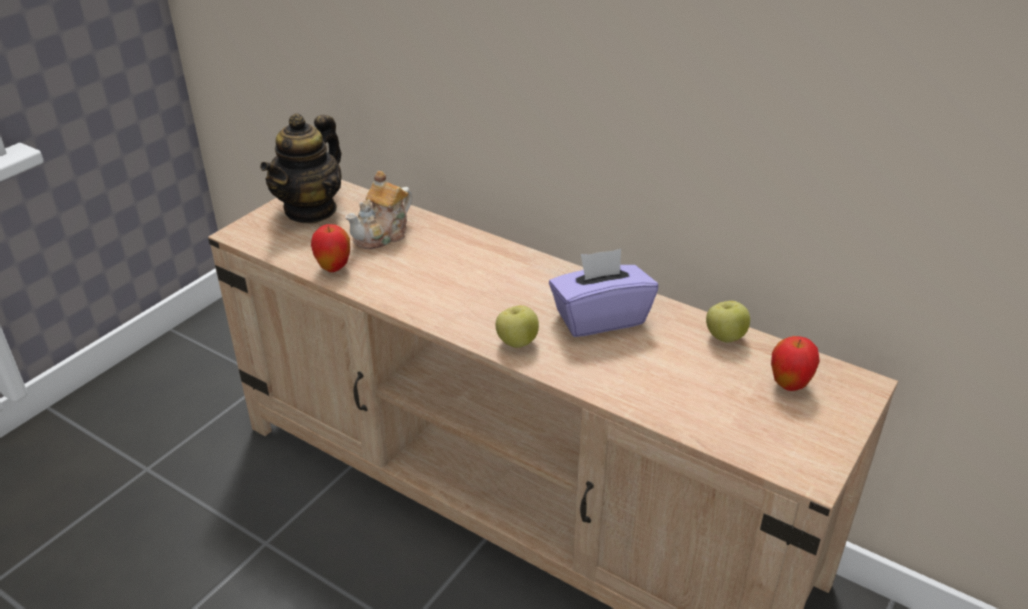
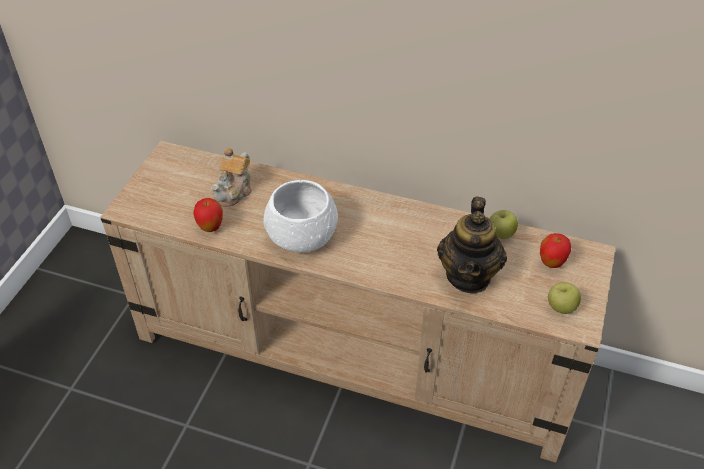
camera: 15 degrees left, 10 degrees up
(311, 210) = (169, 178): teapot -> teapot (469, 276)
(447, 294) = (302, 235): none -> white bowl
(517, 342) = (366, 266): apple -> apple (561, 307)
(600, 318) = (414, 234): purple tissue box -> none

